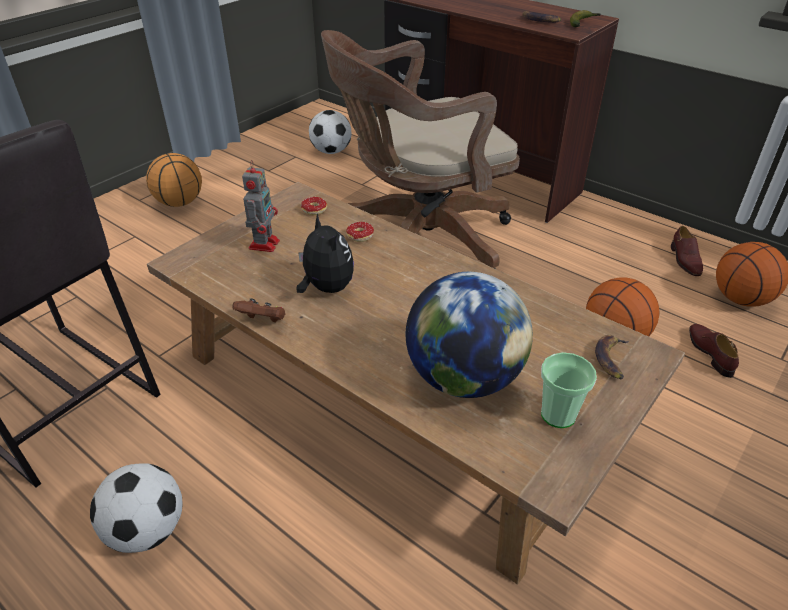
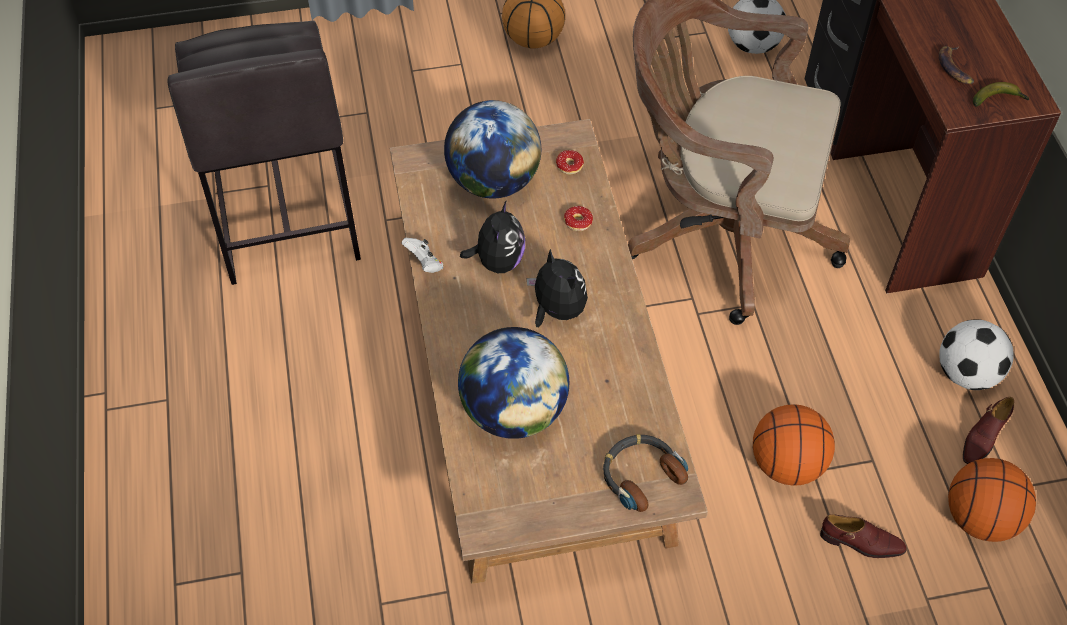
camera: 40 degrees right, 15 degrees up
(148, 530) = (276, 368): football -> football (966, 374)
(263, 321) = (424, 263): brown game controller -> white game controller
(264, 243) = (494, 181): toy robot -> globe
(411, 293) = (557, 310): none -> plush toy
(558, 415) = (546, 485): cup -> none
(611, 359) = (640, 474): banana -> headphones
(710, 353) = (861, 543): brown shoe -> brown shoe turned 75 degrees clockwise

